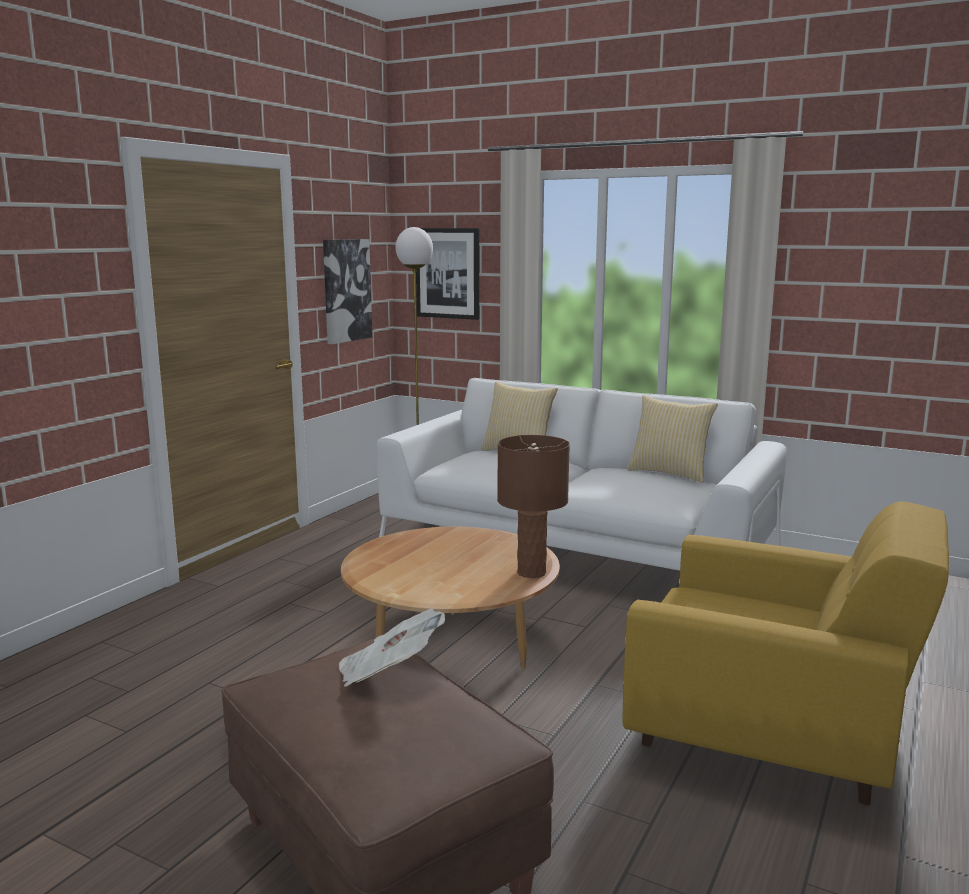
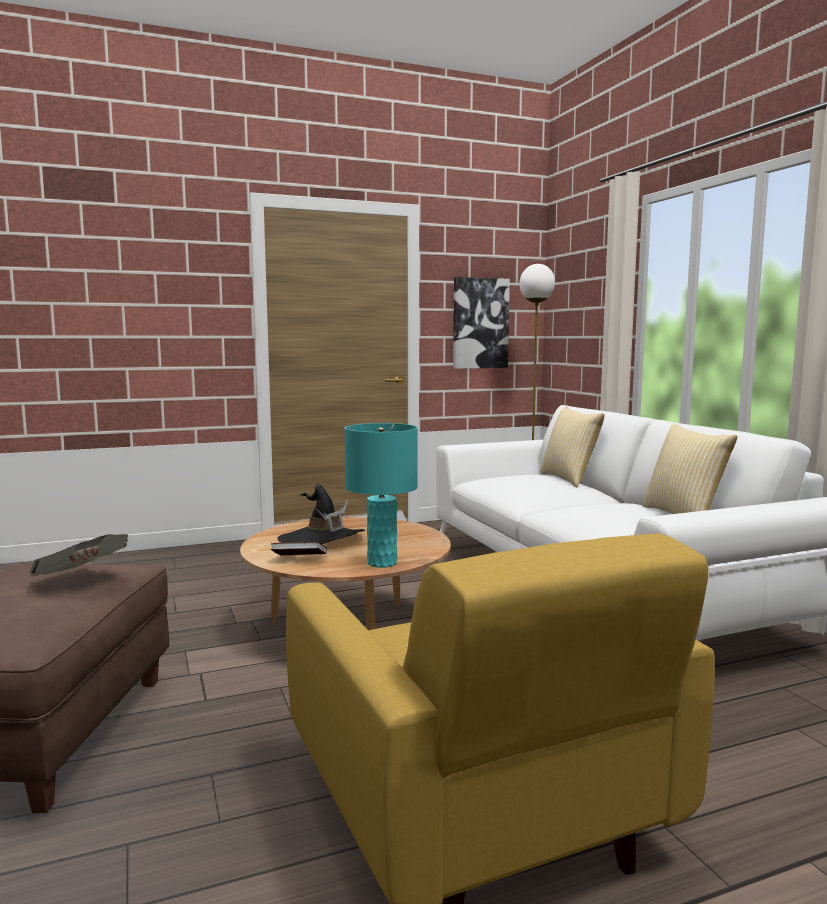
camera: 40 degrees right, 5 degrees down
(428, 566) = (322, 540): none -> black hat
(448, 273) = (577, 308): picture -> none
(460, 591) = (299, 559): none -> book
(531, 572) = (382, 563): brown table lamp -> turquoise table lamp

